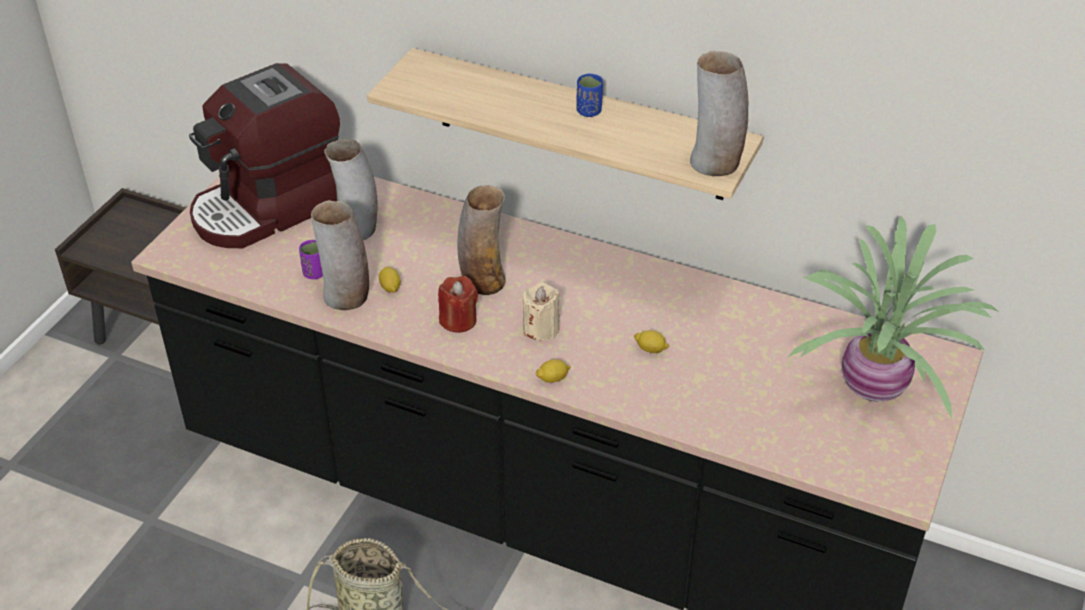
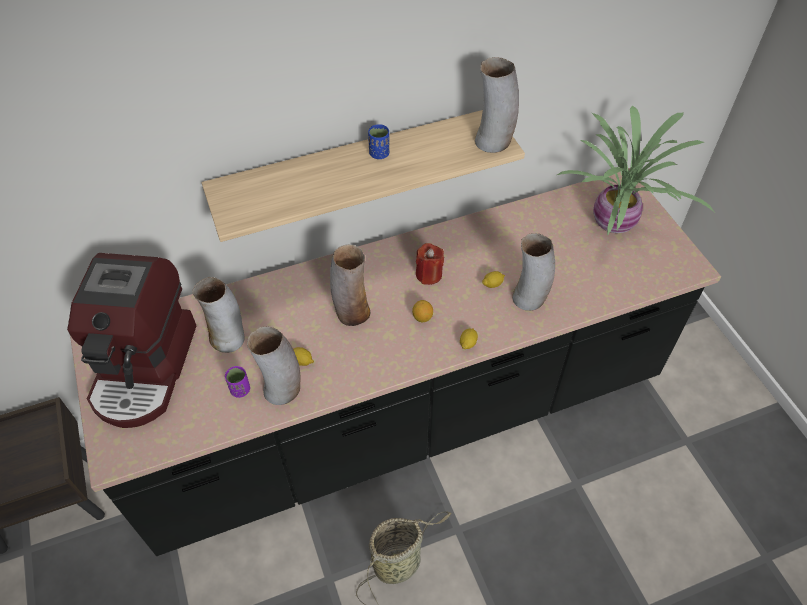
camera: 45 degrees left, 10 degrees up
(458, 320) = (370, 350): red candle -> red candle (429, 274)
(541, 328) = (422, 317): beige candle -> lemon
(671, 386) = (529, 298): none -> vase

